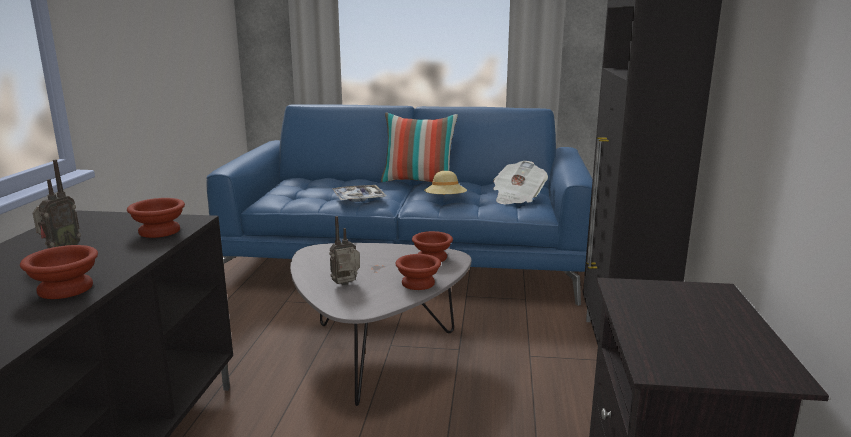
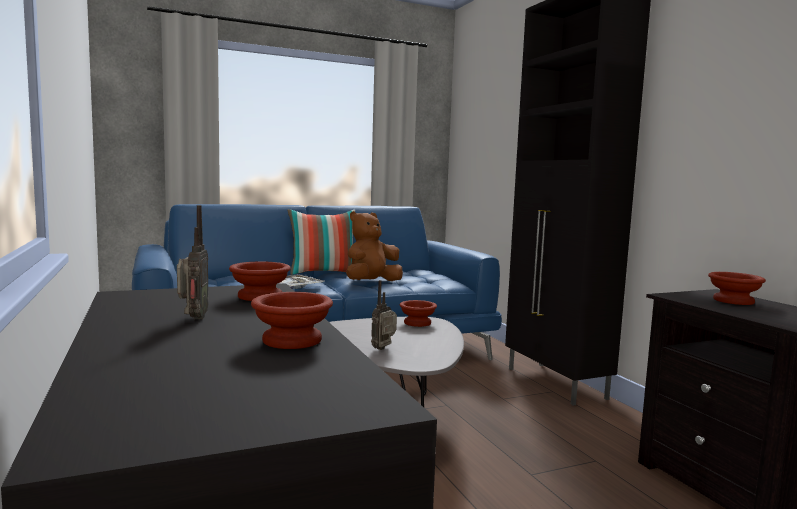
camera: 30 degrees left, 10 degrees down
(419, 283) = (441, 340): brown bowl -> brown bowl (734, 301)
(445, 200) = (371, 283): beige hat -> brown plush toy
(517, 198) = (424, 277): newspaper -> none

